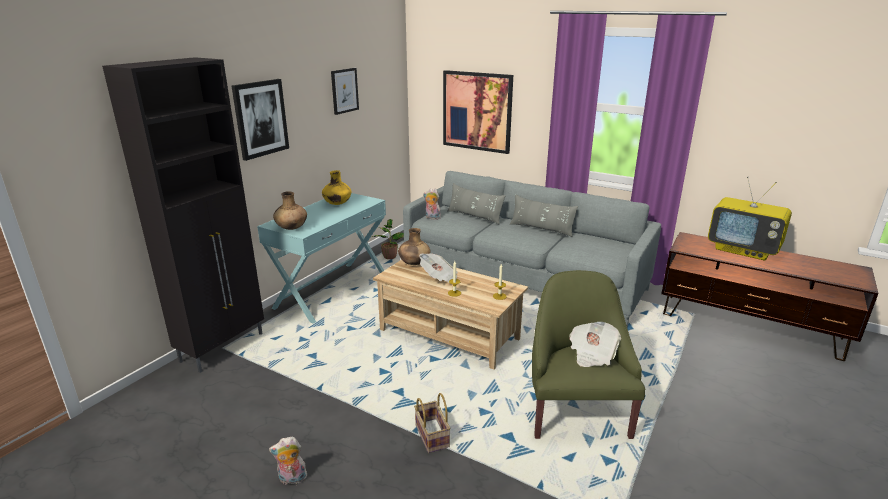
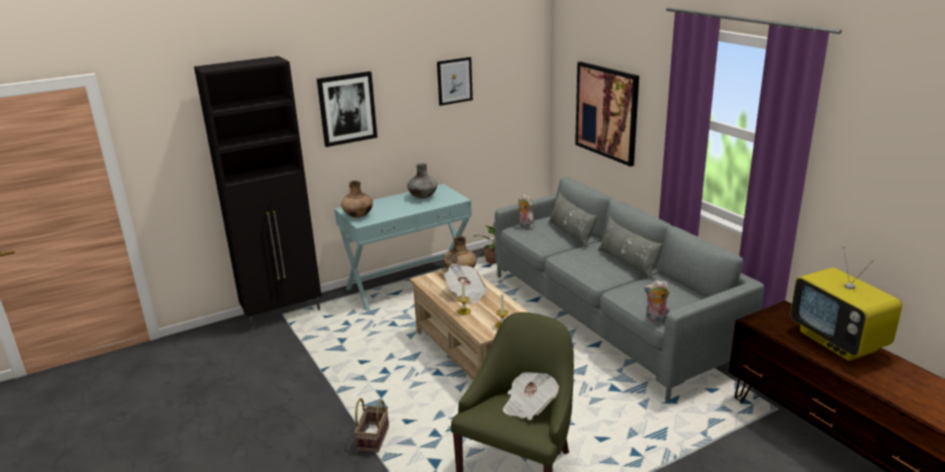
camera: 30 degrees right, 0 degrees up
(292, 479) = (246, 433): plush toy -> plush toy (656, 320)
(337, 204) = (423, 197): yellow vase -> grey vase

